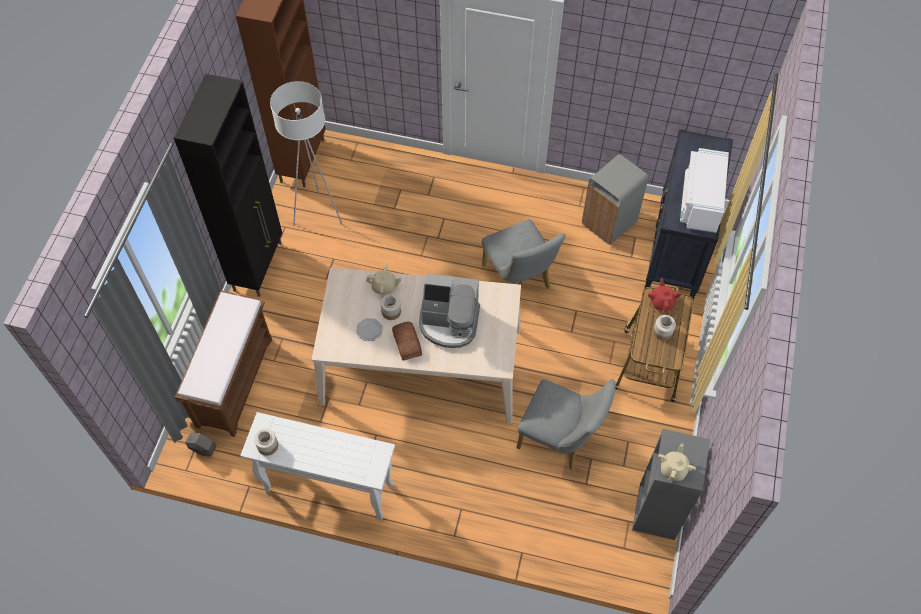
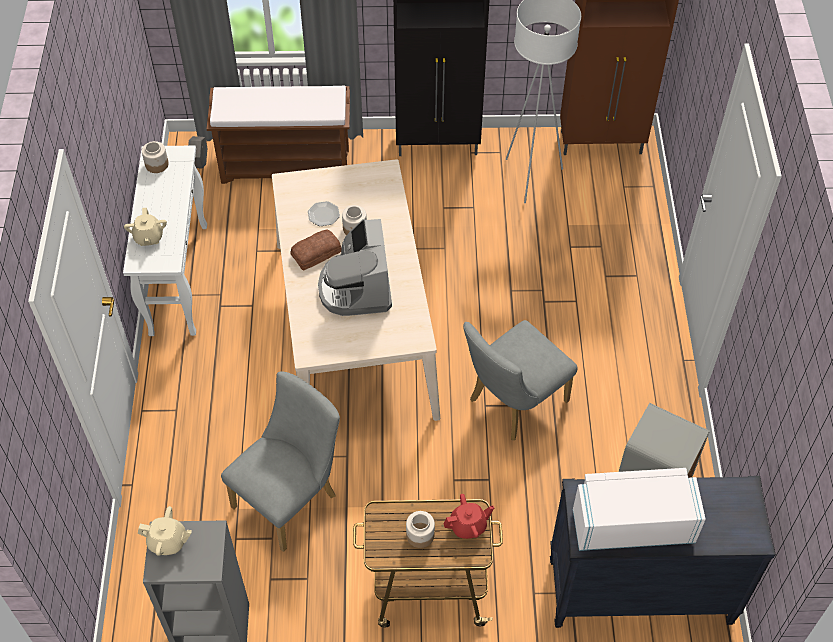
camera: 75 degrees right, 5 degrees down
(384, 287) = (387, 214): beige teapot -> beige teapot (148, 237)
(560, 440) = (290, 497): grey chair -> grey chair turned 150 degrees counterclockwise

